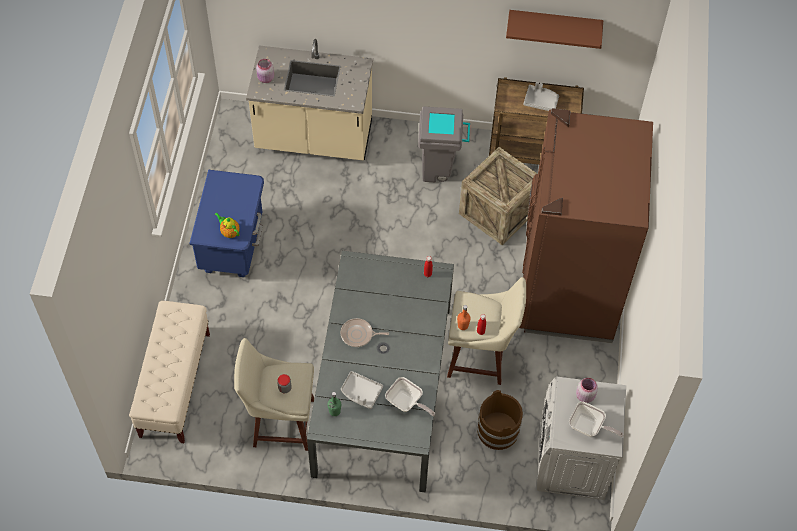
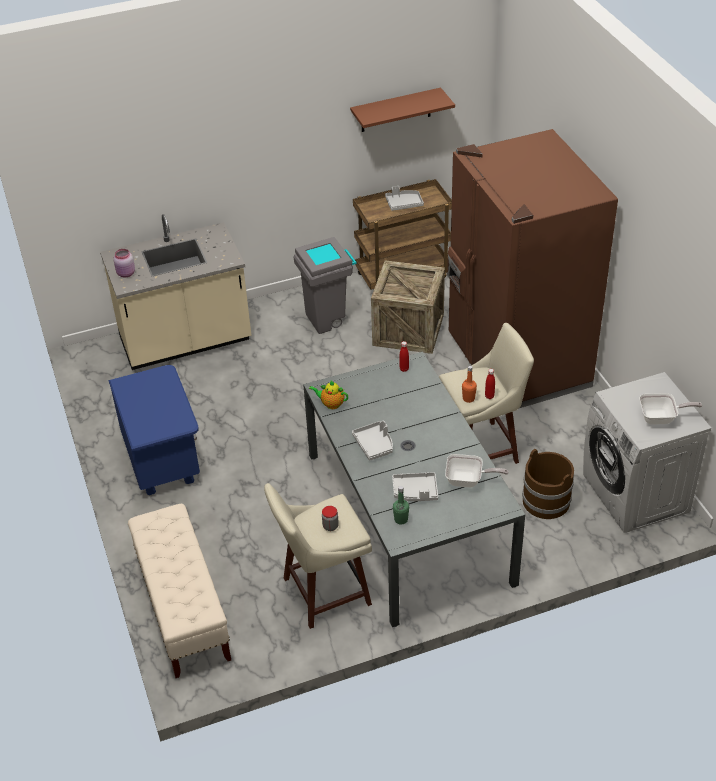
camera: 25 degrees left, 15 degrees down
(229, 232) = (169, 422): teapot -> teapot (331, 404)
(358, 335) = (374, 445): frying pan -> grey tray
(585, 395) = (635, 395): pink jar -> none

